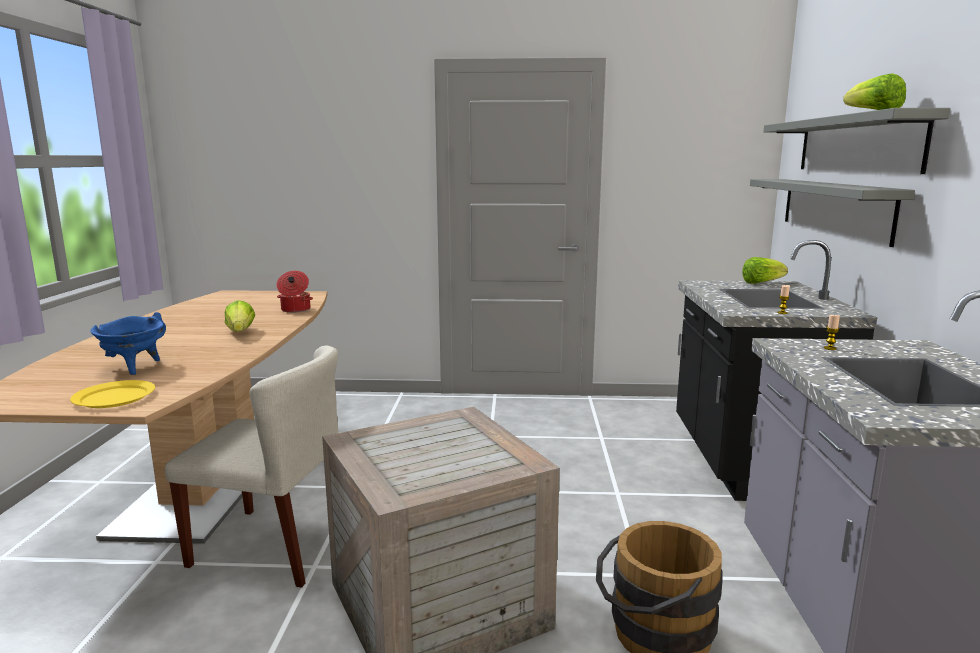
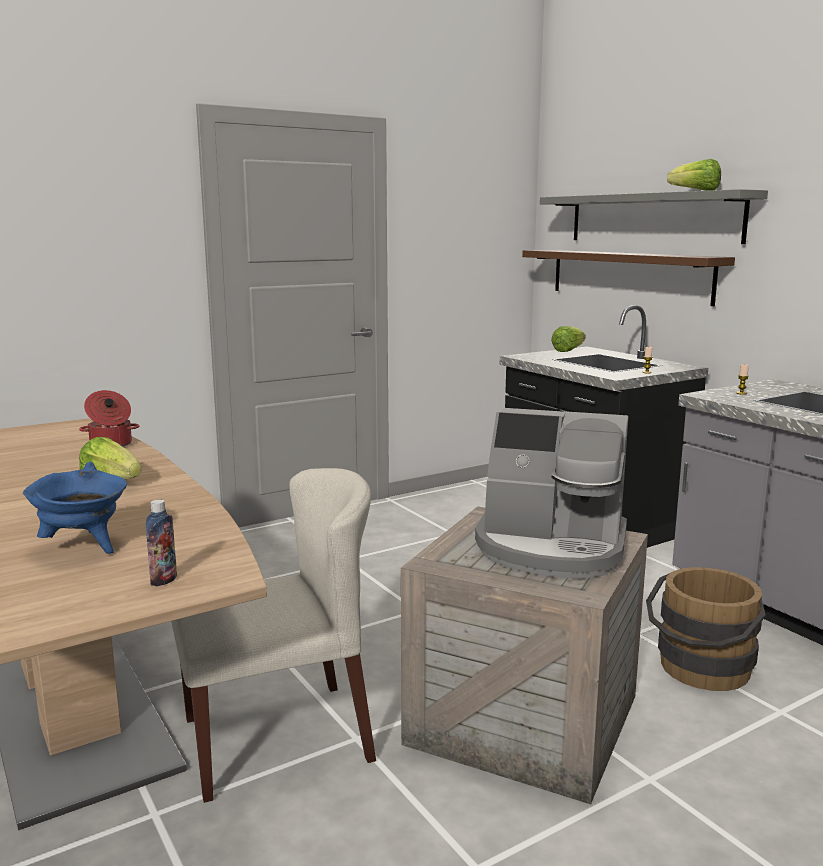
camera: 35 degrees left, 0 degrees up
(115, 397) = (164, 580): yellow plate -> bottle
(451, 454) = (551, 548): none -> coffee machine
(834, 208) = (628, 275): grey shelf -> brown shelf

